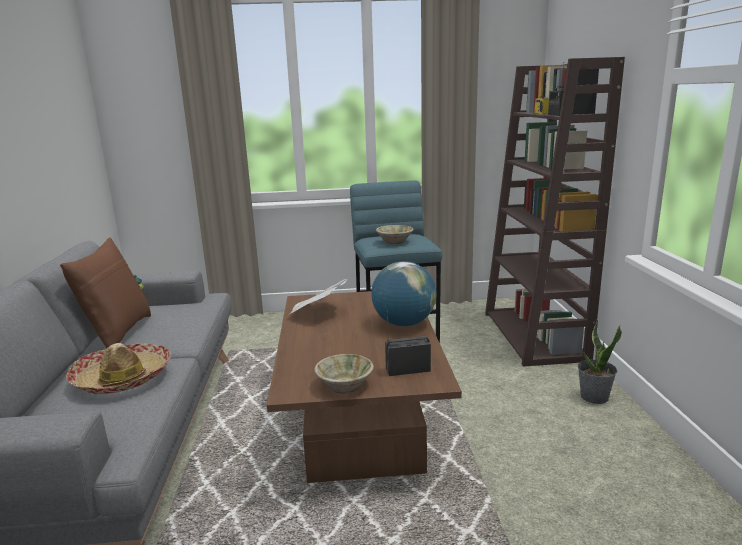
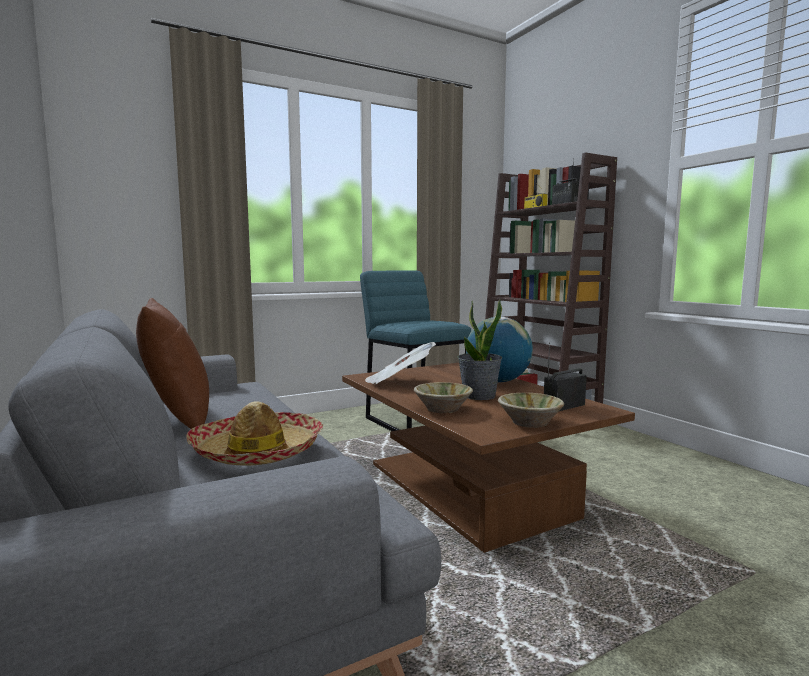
camera: 25 degrees left, 10 degrees down
(395, 241) = (424, 322): beige bowl -> beige bowl (443, 408)
(594, 397) = (634, 442): potted plant -> potted plant (479, 396)

